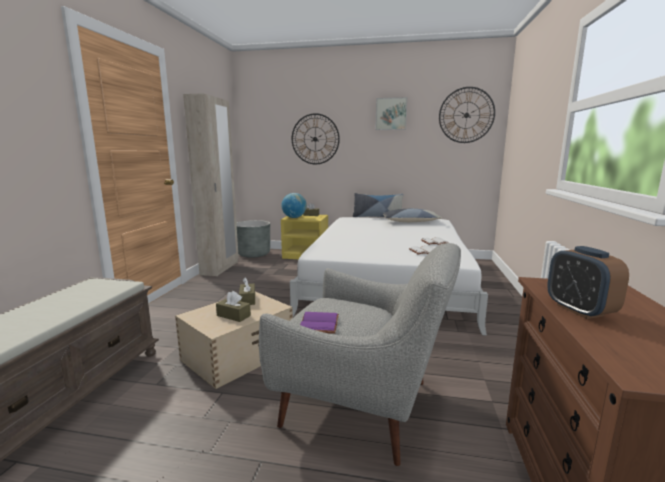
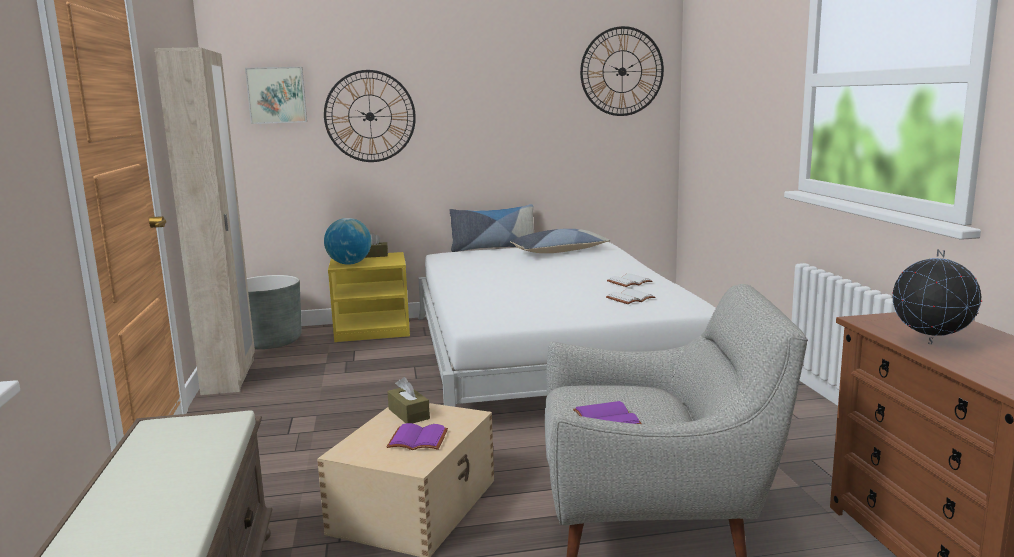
camera: 20 degrees left, 0 degrees up
(233, 315) = (416, 440): brown tissue box -> purple book
(391, 114) = (503, 70): picture -> picture (277, 95)
(579, 310) = (930, 344): alarm clock -> globe

